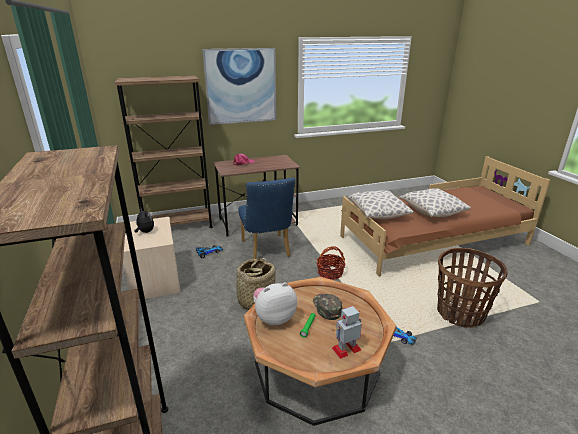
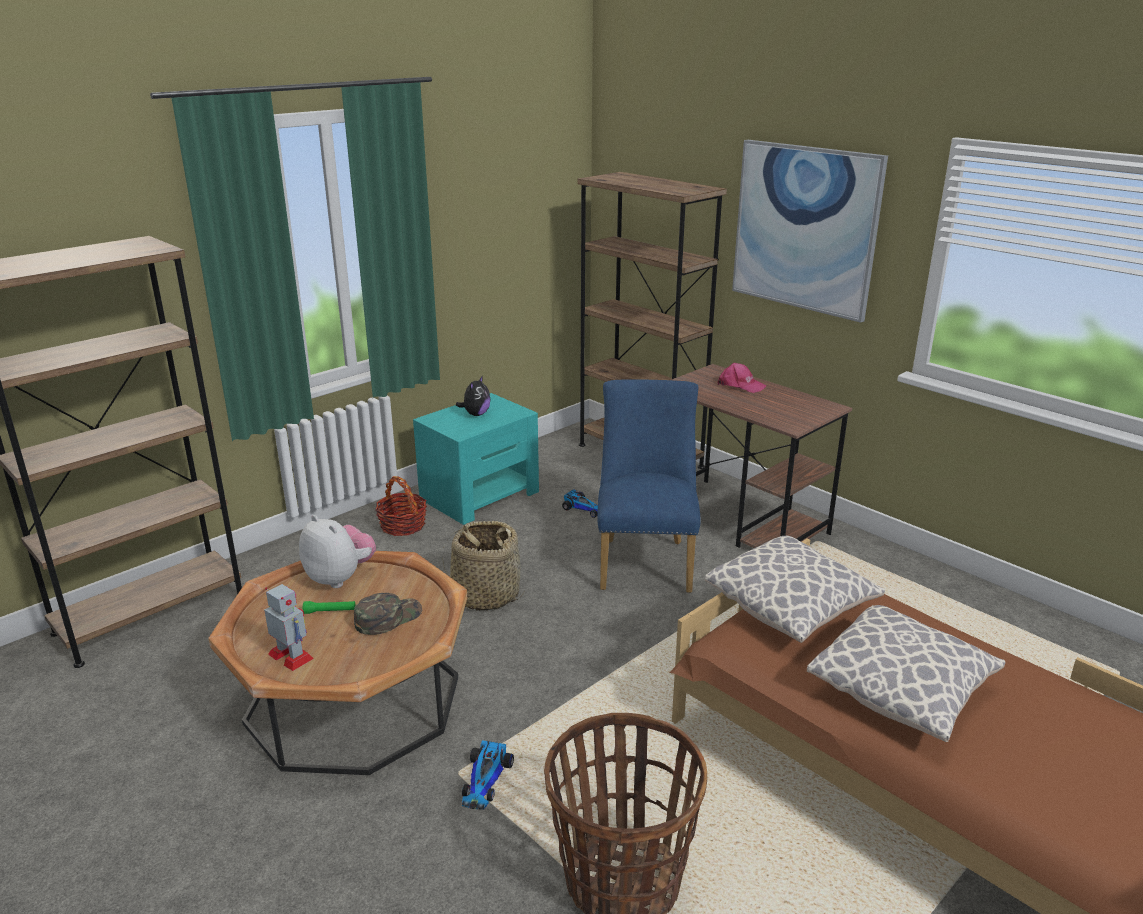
camera: 65 degrees right, 0 degrees up
(155, 279) = (480, 495): beige nightstand -> turquoise nightstand
(267, 250) = (645, 560): blue chair -> blue chair turned 135 degrees clockwise
(330, 273) = (632, 653): basket -> basket (403, 525)

